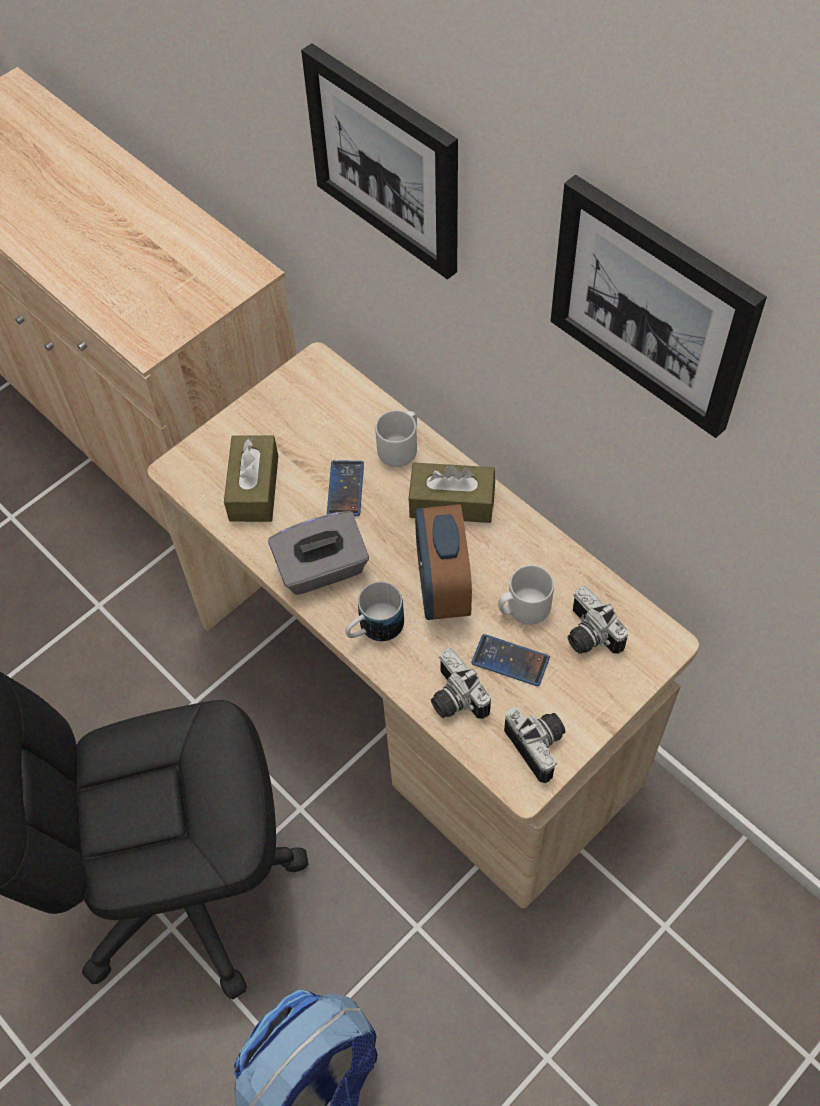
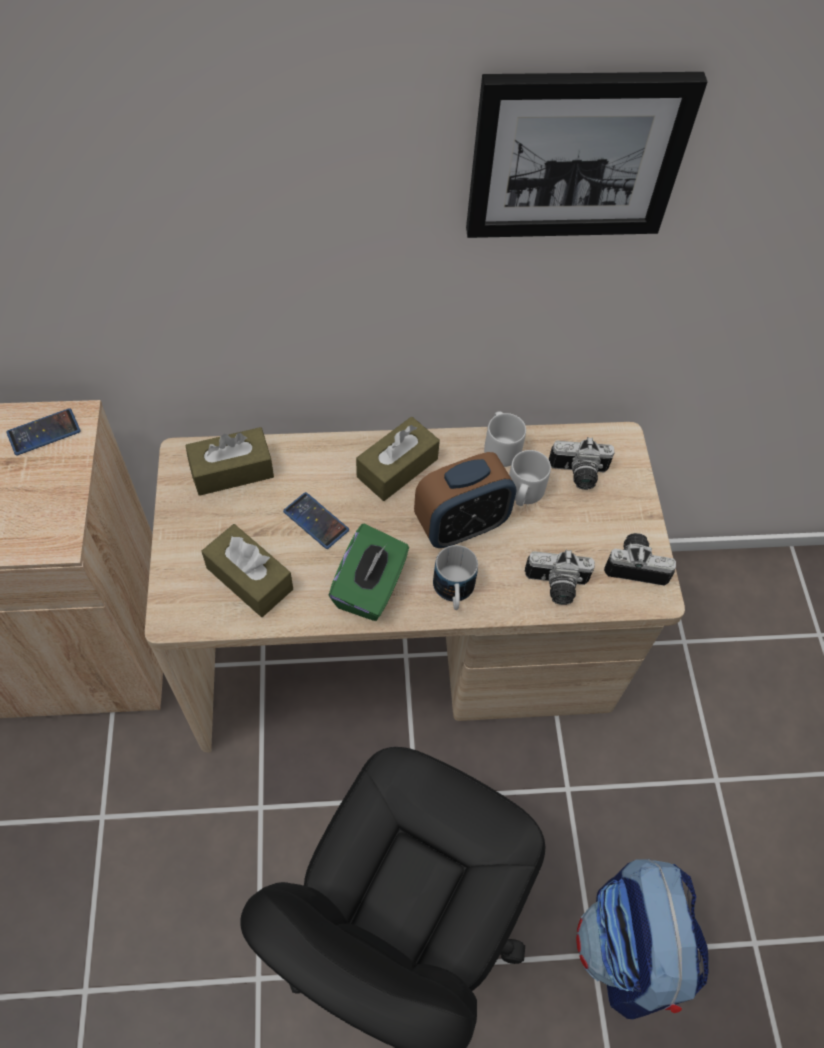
camera: 55 degrees left, 0 degrees up
(322, 569) = (370, 587): grey tissue box -> green tissue box
(335, 402) = (232, 470): none -> brown tissue box
(386, 160) = (228, 199): picture -> none
(400, 448) = (318, 462): grey mug -> grey mug (501, 448)
(443, 587) = (461, 525): alarm clock -> alarm clock turned 60 degrees counterclockwise
(510, 660) = (557, 531): phone -> phone (44, 432)

